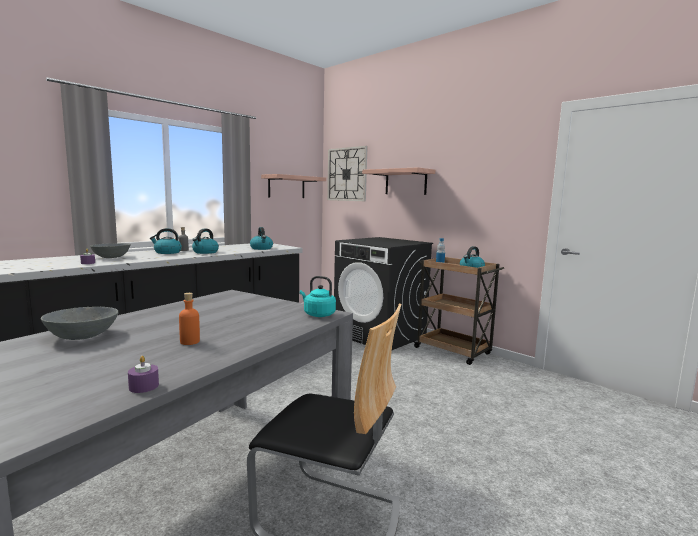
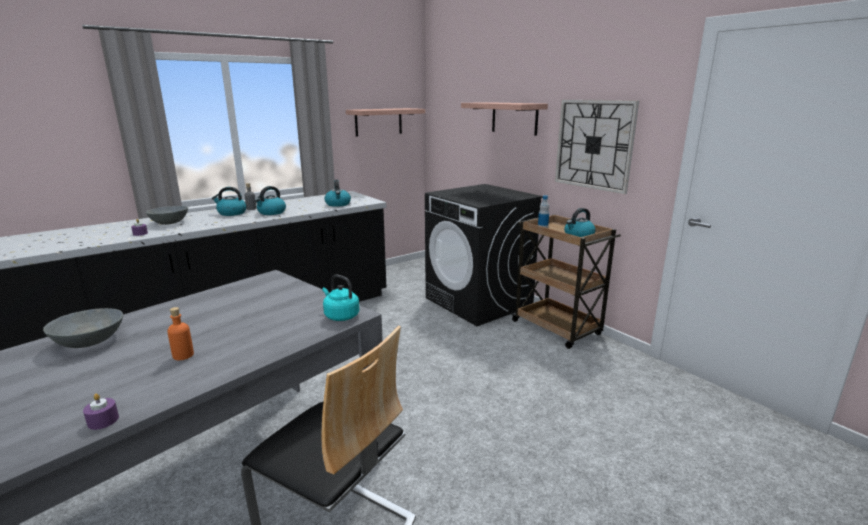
camera: 10 degrees right, 10 degrees up
(347, 174) = (451, 104): wall clock -> wall clock (594, 144)

